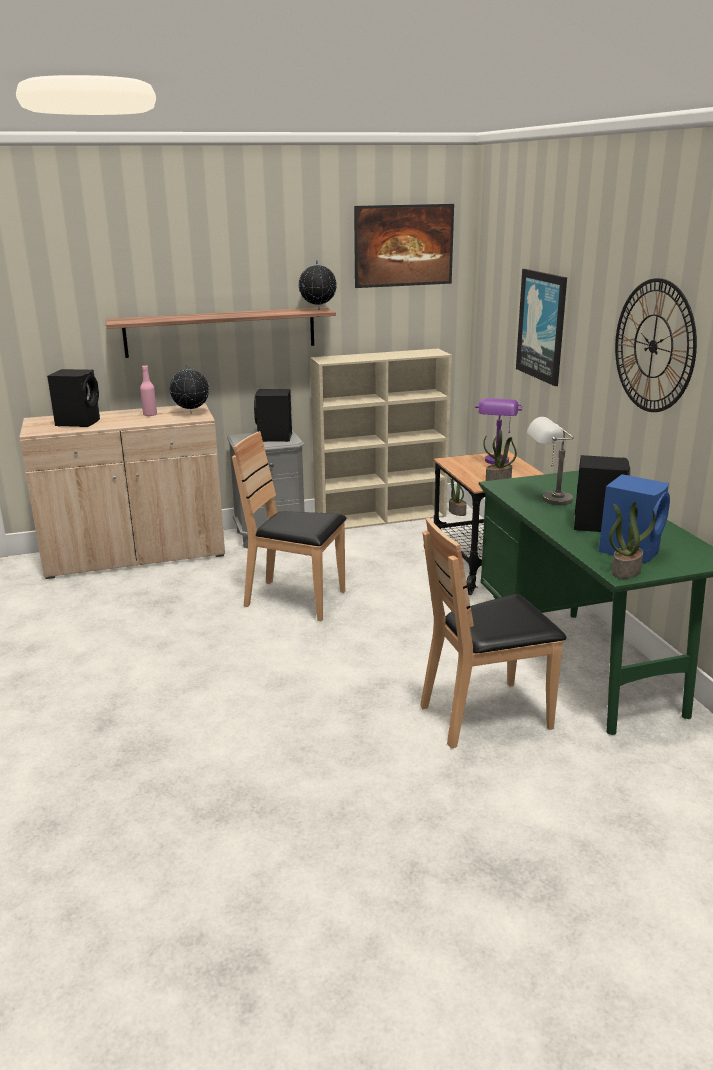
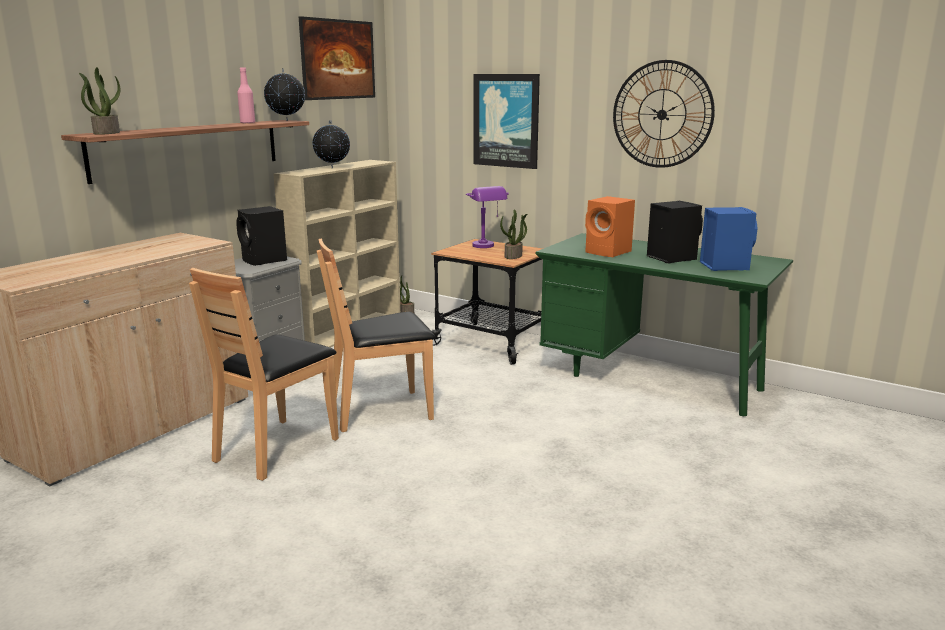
camera: 40 degrees left, 5 degrees down
(79, 422) = (62, 267): black speaker -> none
(150, 415) = (141, 248): pink bottle -> pink bottle (247, 123)
(191, 413) = (190, 241): globe -> globe (332, 168)
(486, 715) = (661, 435): brown chair -> brown chair (276, 448)
(547, 501) = (609, 252): grey table lamp -> orange speaker
(625, 571) = (750, 276): potted plant -> potted plant (106, 133)

